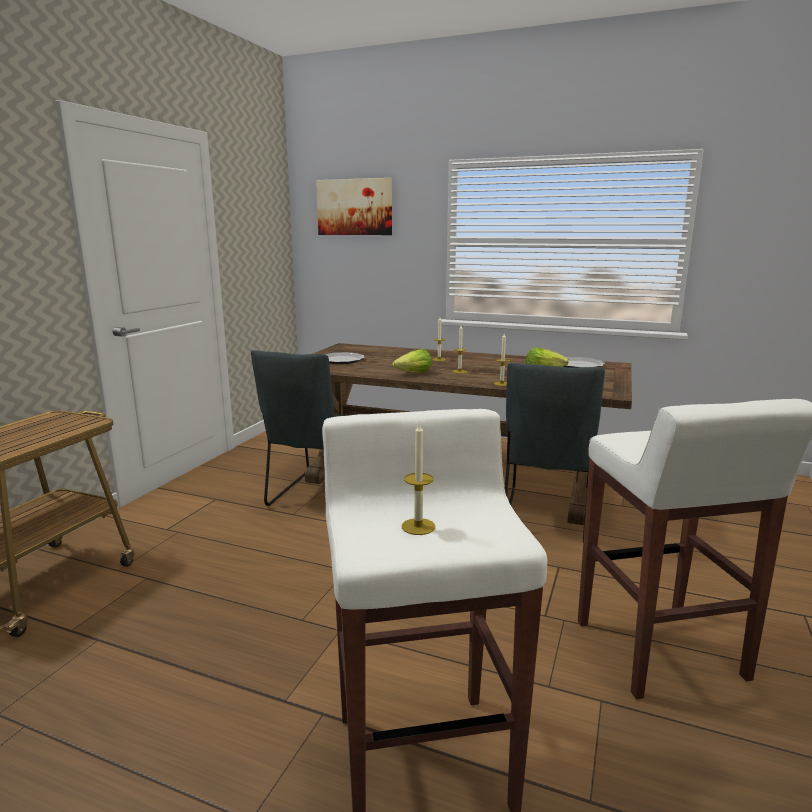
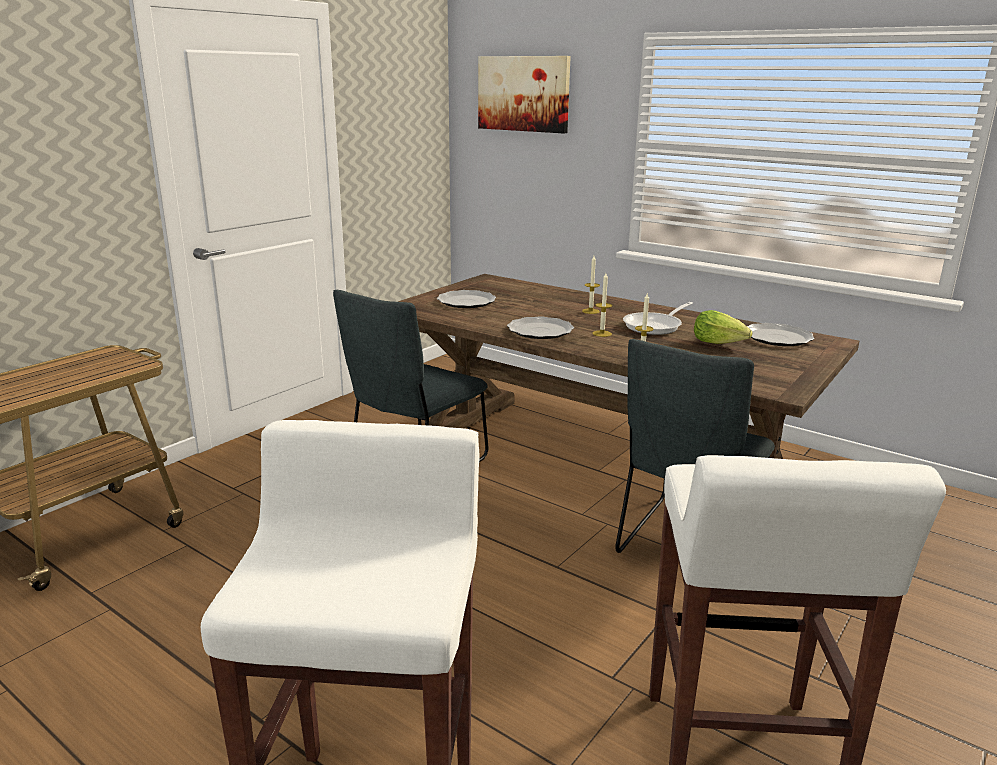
camera: 15 degrees right, 5 degrees up
(414, 373) = (540, 331): lettuce -> plate
(418, 526) = (331, 571): candle -> none
(493, 365) = (656, 326): none -> frying pan

